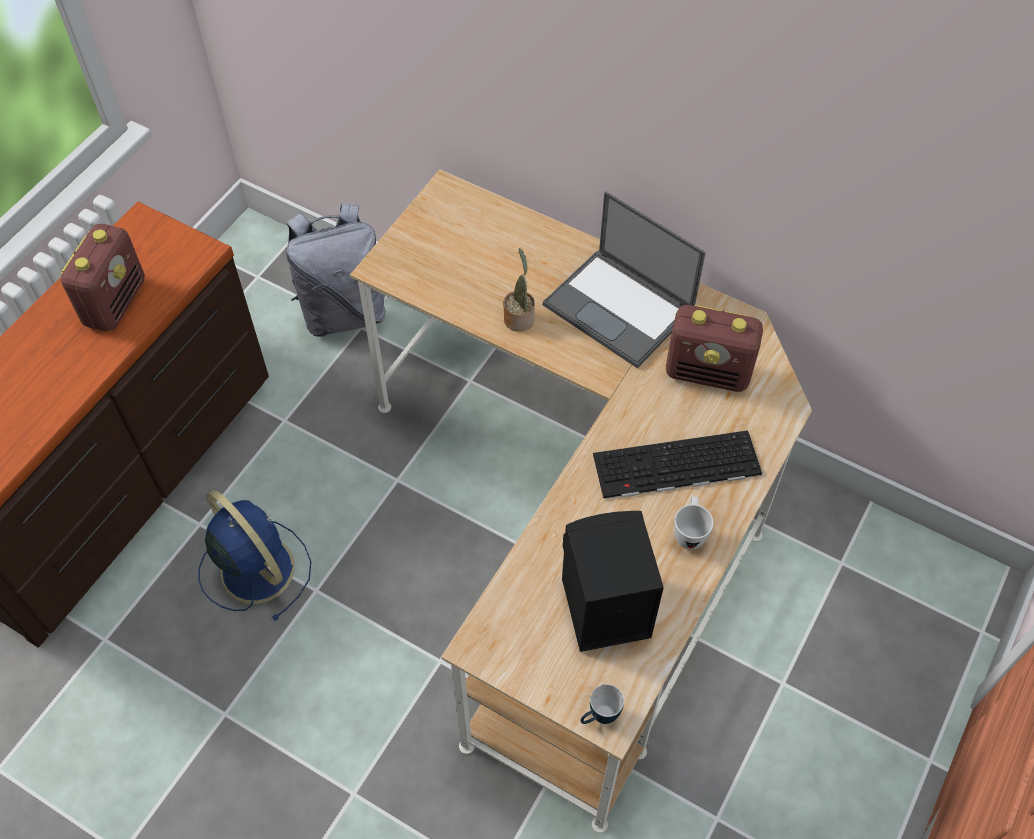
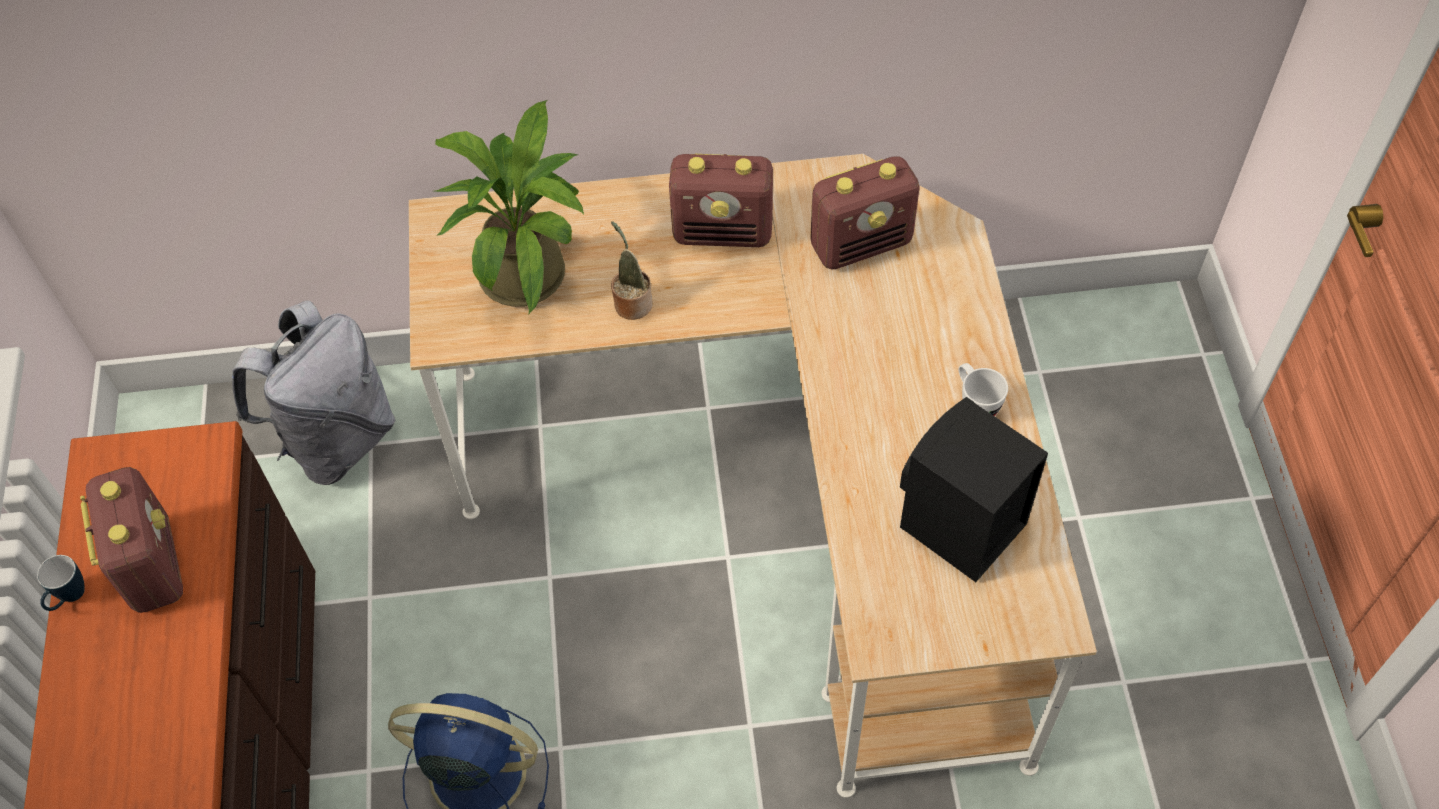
camera: 35 degrees left, 0 degrees up
(474, 256) = (529, 268): none -> potted plant
(599, 718) = (1044, 630): mug -> mug (69, 598)
(620, 308) = (724, 232): laptop -> radio
(675, 467) = (909, 352): keyboard -> none

